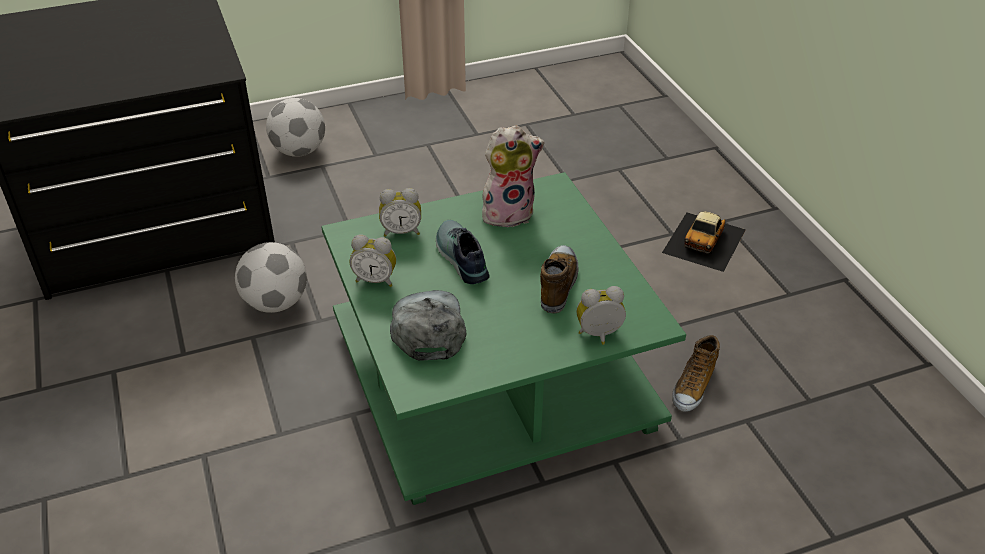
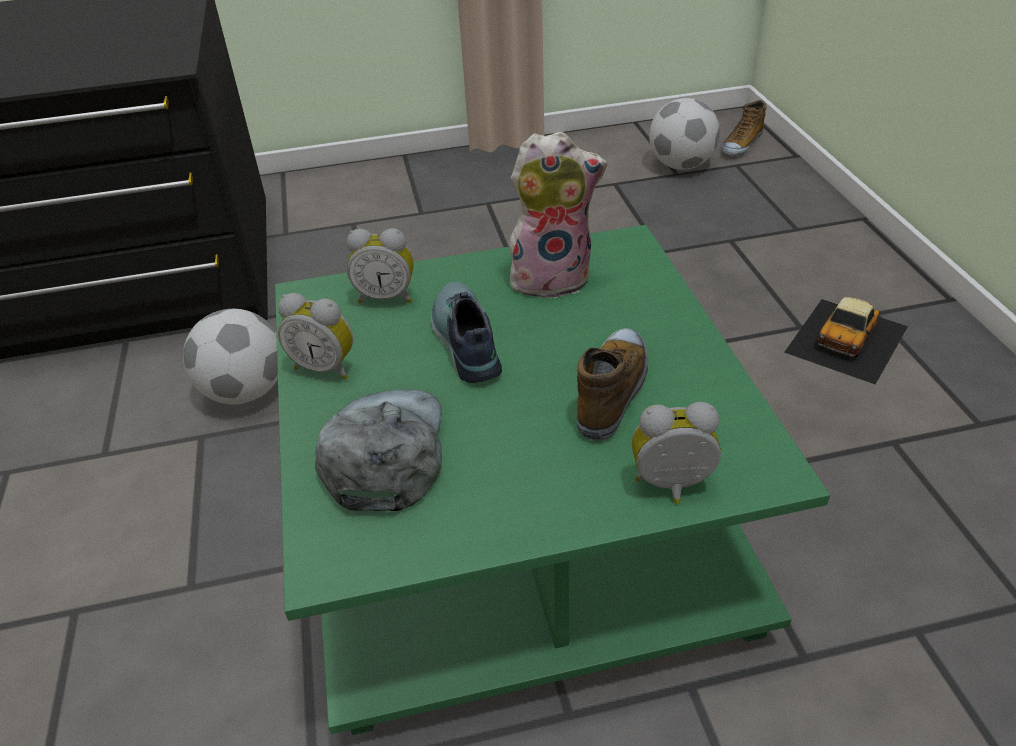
camera: 10 degrees right, 0 degrees up
(299, 151) = (330, 206): football -> football (680, 165)
(693, 386) = (826, 561): shoe -> shoe (741, 144)

